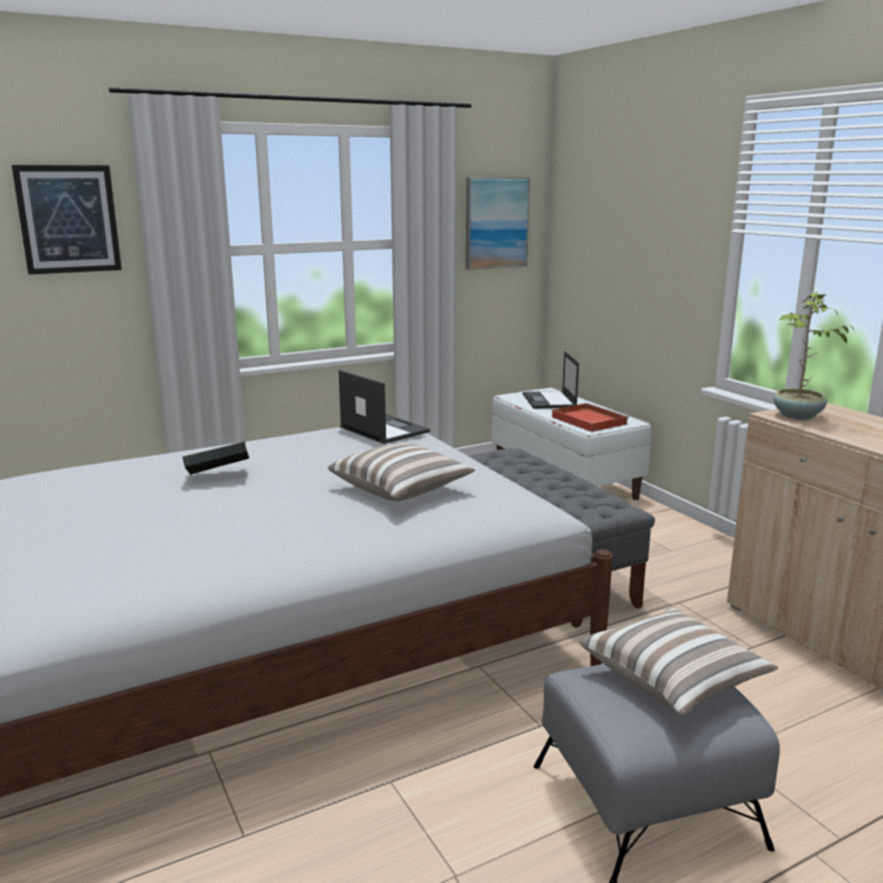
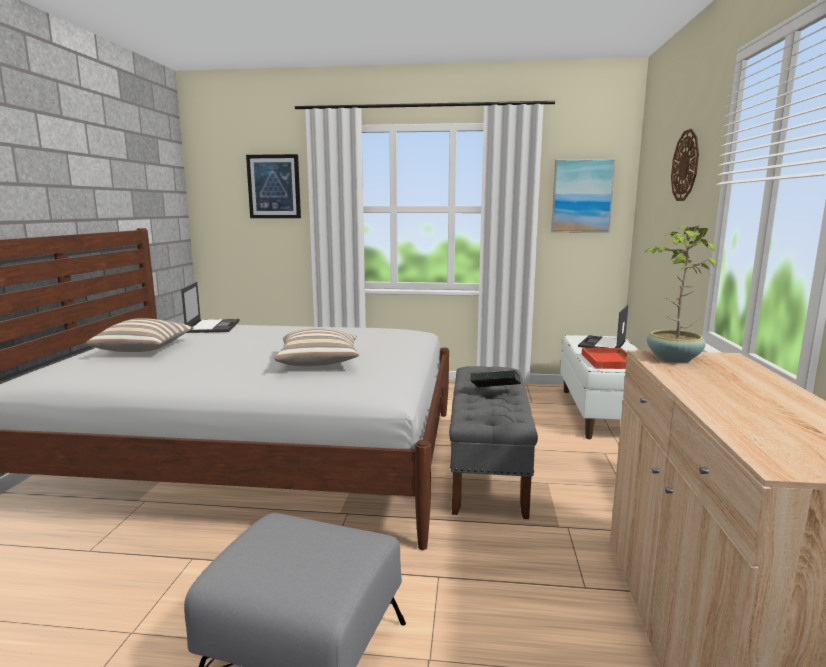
camera: 35 degrees right, 5 degrees down
(218, 477) = (247, 338): book -> book (495, 393)
(383, 429) = (393, 332): laptop -> laptop (213, 326)
(658, 201) = (685, 165): none -> wall clock
(674, 680) = (327, 549): pillow -> pillow (145, 349)

